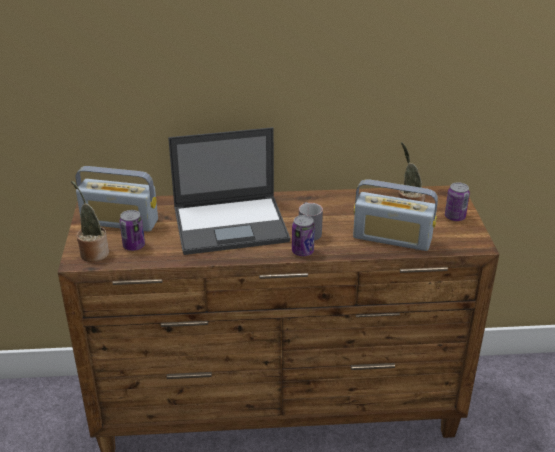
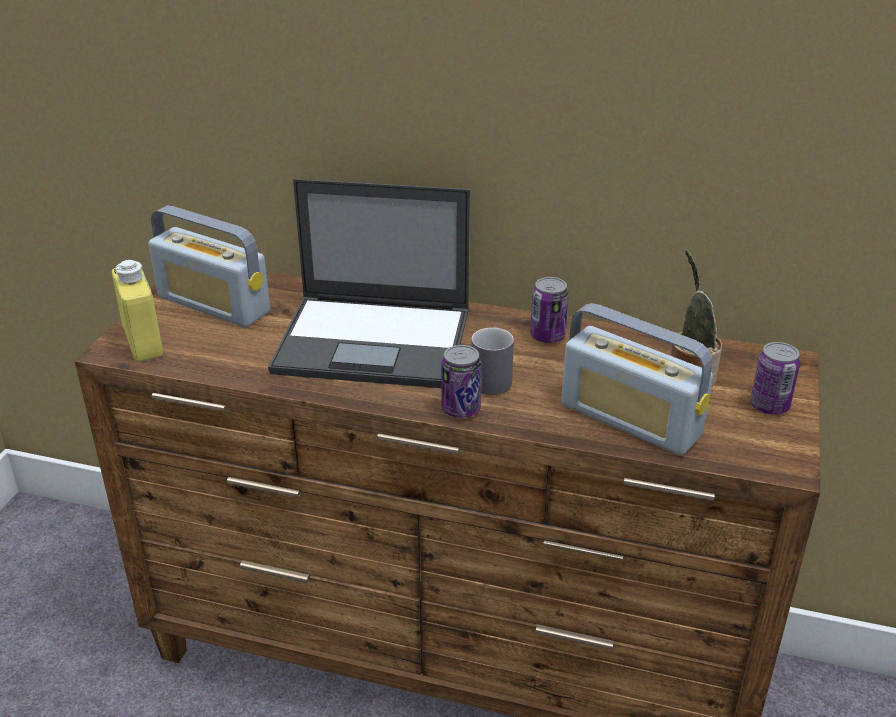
camera: 20 degrees right, 0 degrees up
(93, 253) = (143, 343): potted plant -> yellow bottle
(134, 246) = (207, 344): can -> can (547, 336)

